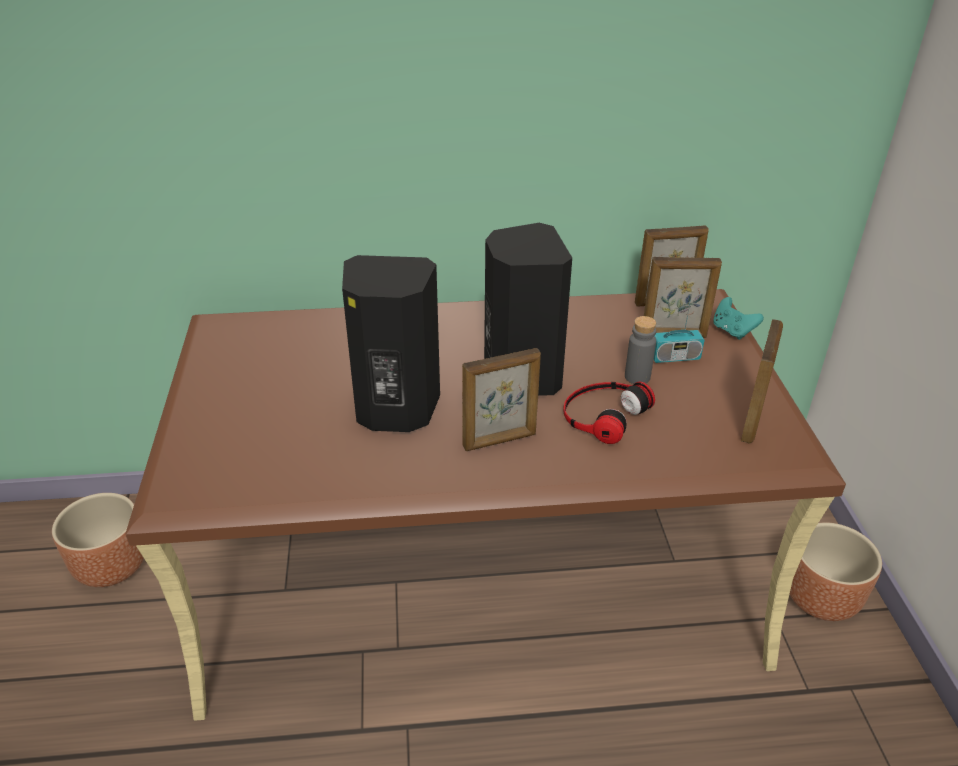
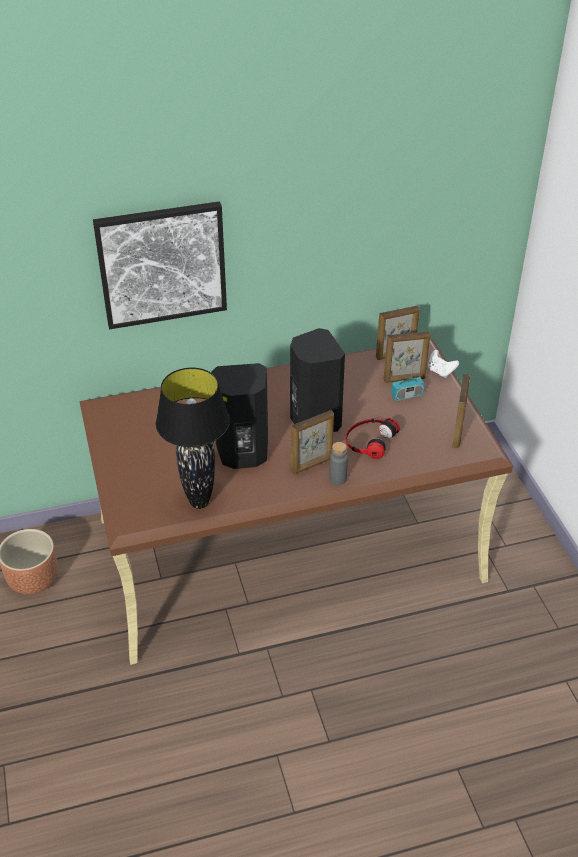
camera: 10 degrees left, 5 degrees up
(298, 475) = (199, 502): none -> black table lamp
(311, 107) = (162, 264): none -> picture
(637, 377) = (386, 412): grey bottle -> grey bottle (337, 479)
(732, 331) = (440, 371): turquoise game controller -> white game controller
(821, 599) = (513, 535): brown planter -> none

